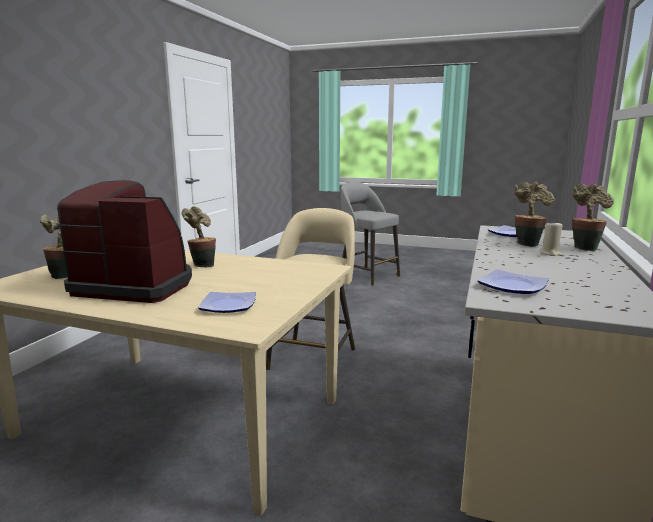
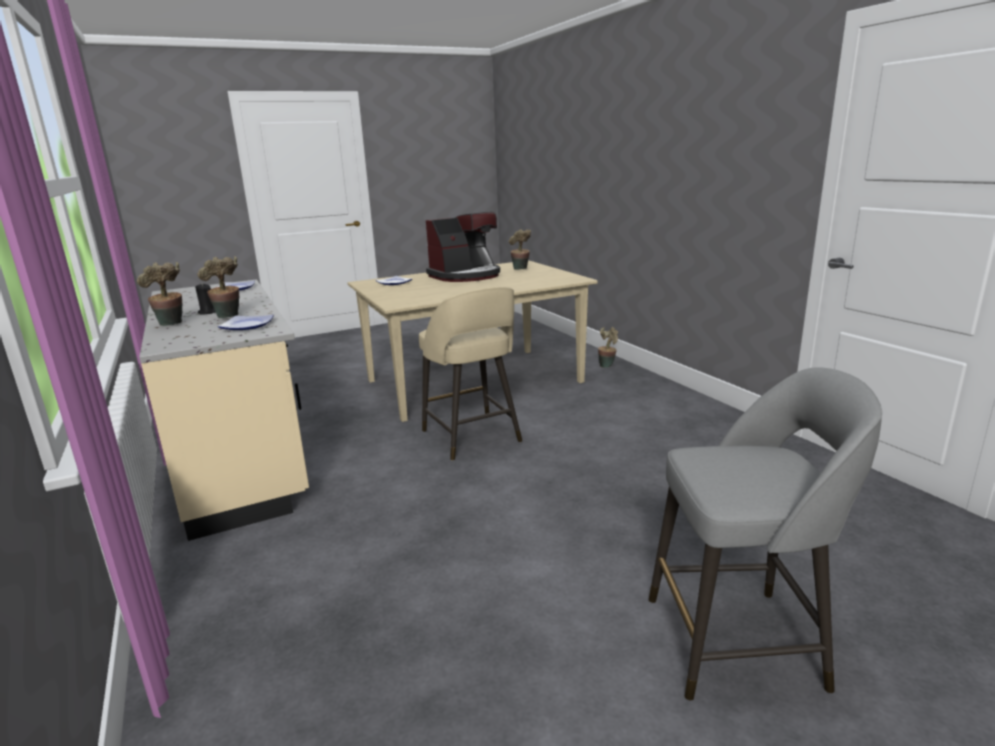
camera: 135 degrees right, 5 degrees up
(202, 265) = (478, 286): potted plant -> potted plant (607, 365)
(550, 253) = (207, 312): beige candle -> black candle

